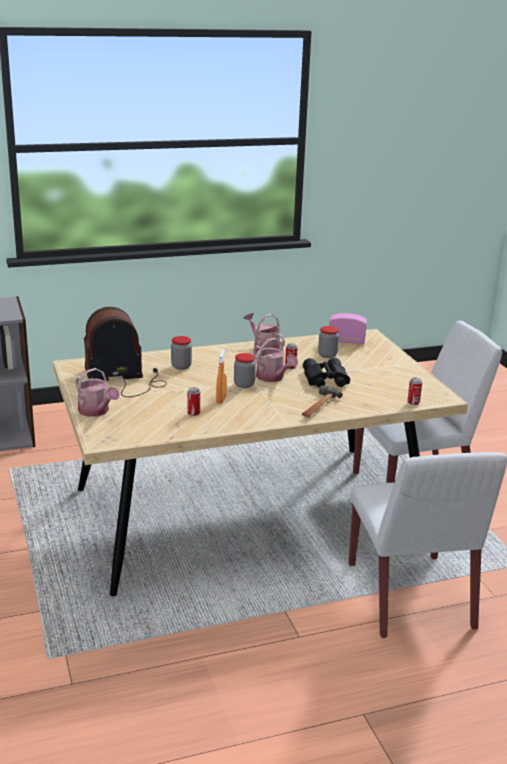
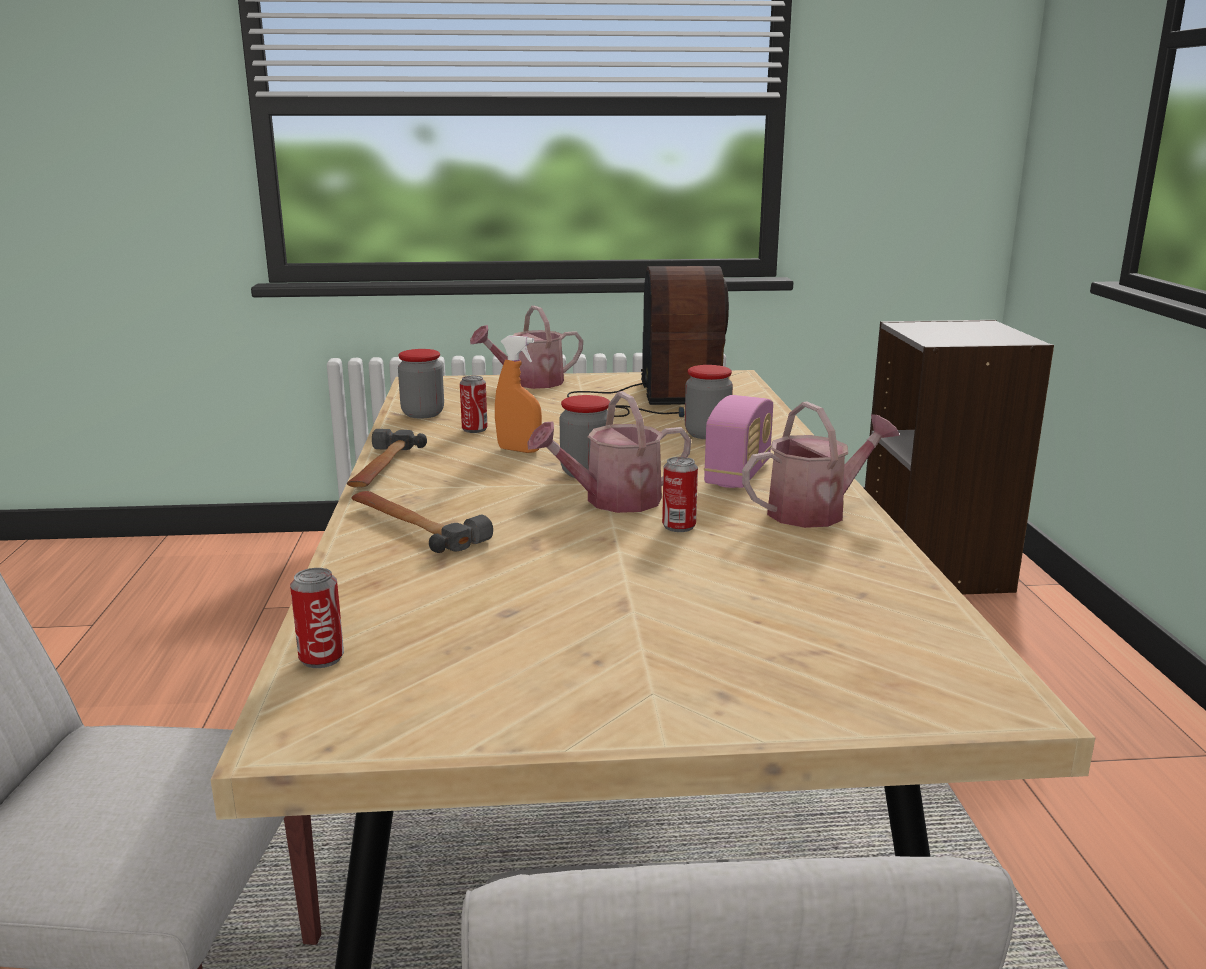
camera: 105 degrees right, 5 degrees down
(260, 424) = (381, 469): none -> hammer
(324, 380) = (570, 555): black binoculars -> none
(327, 355) = (764, 585): jar -> jar (423, 414)
(346, 341) = (900, 636): radio -> radio (738, 474)

